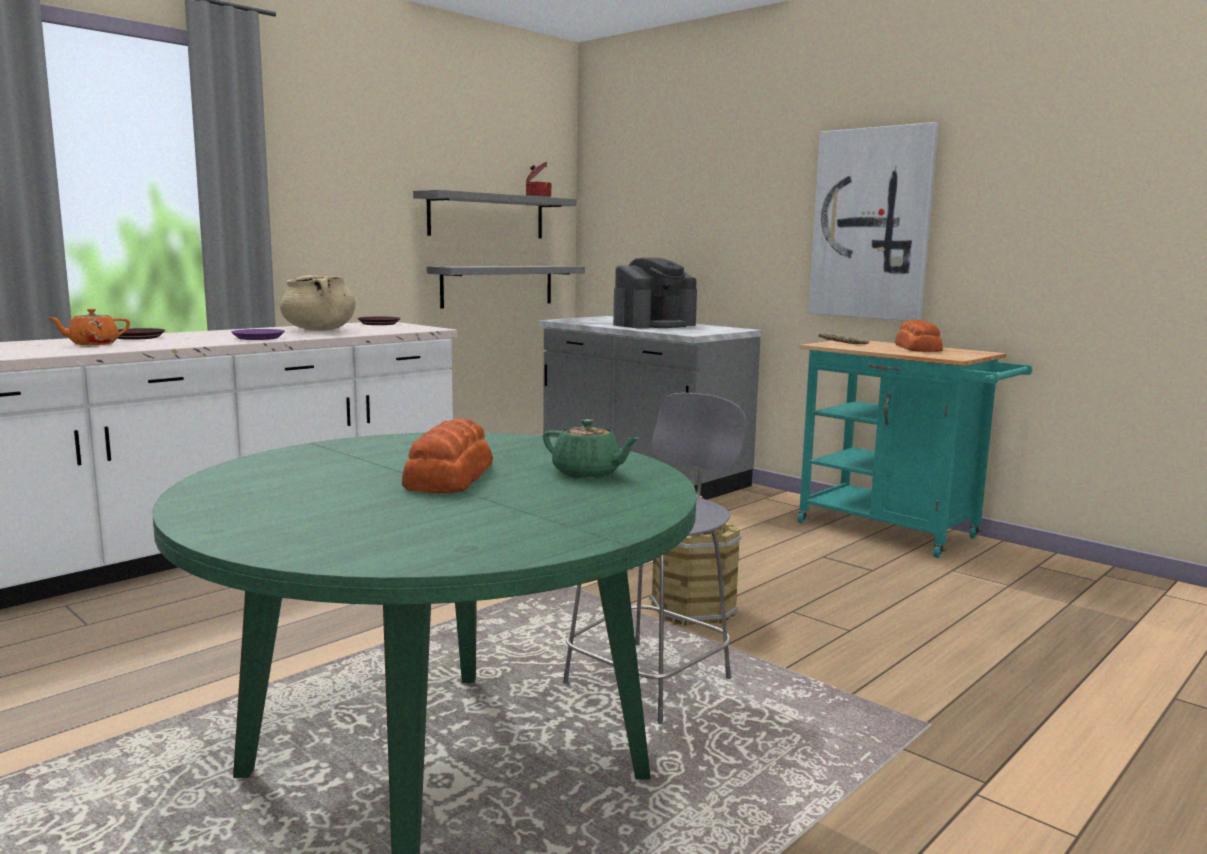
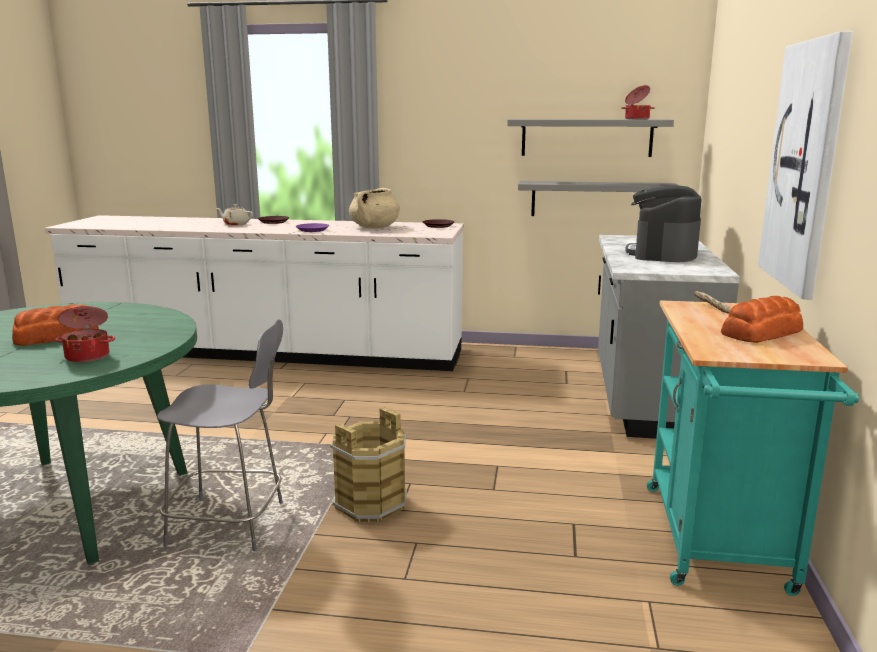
camera: 55 degrees right, 5 degrees up
(92, 344) = (235, 224): orange teapot -> beige teapot
(588, 473) = (88, 356): green teapot -> cooking pot
(654, 325) = (662, 253): coffee machine -> coffee machine turned 90 degrees clockwise

